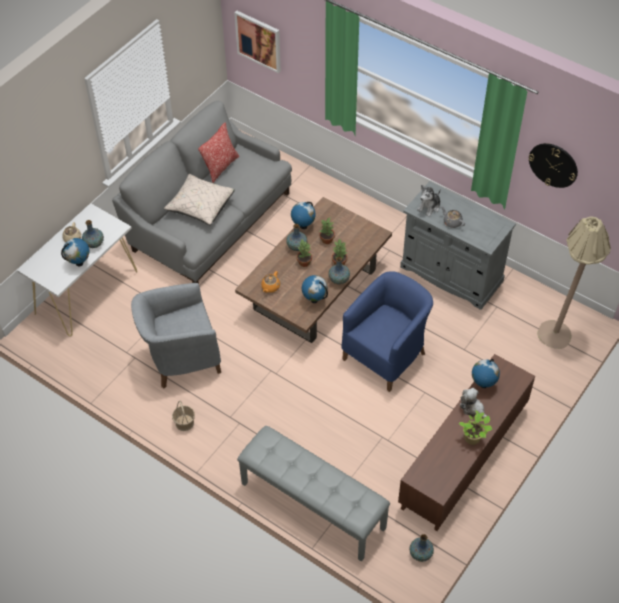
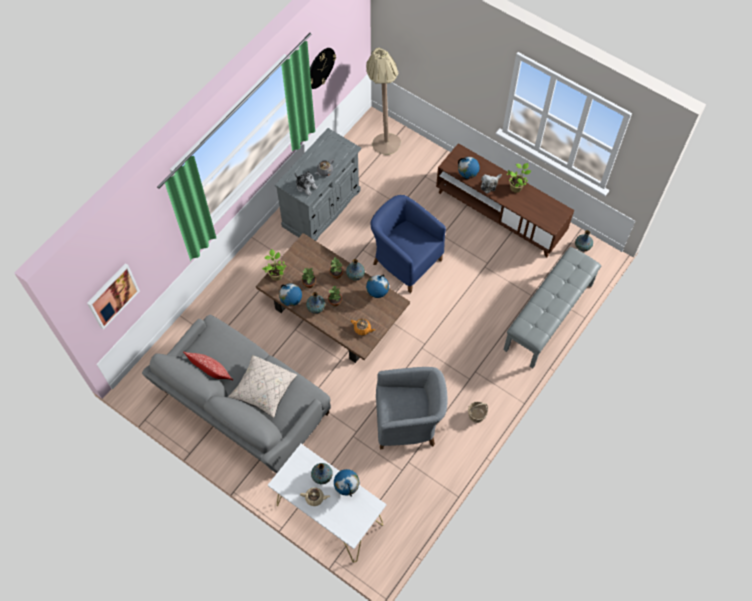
camera: 90 degrees left, 10 degrees up
(180, 358) = (408, 422): grey armchair -> grey armchair turned 75 degrees counterclockwise
(337, 212) = (276, 274): none -> potted plant

